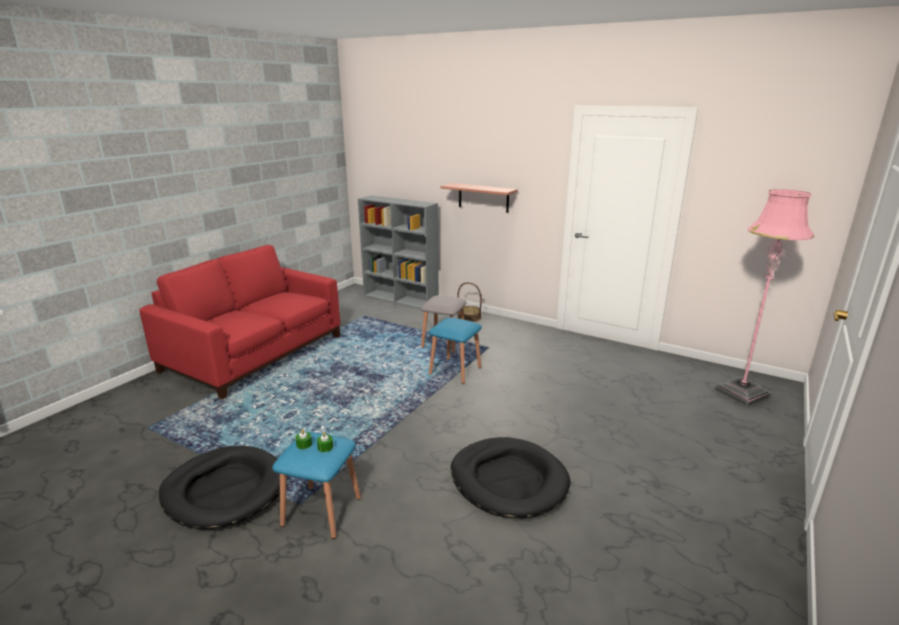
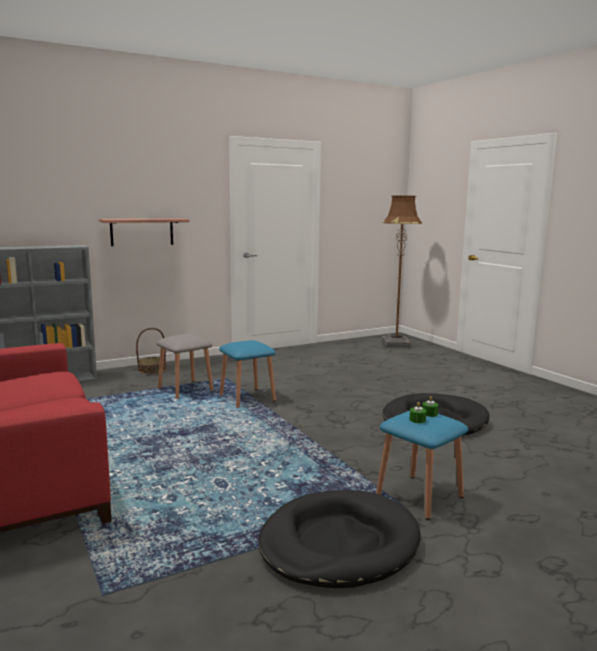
camera: 60 degrees left, 10 degrees down
(741, 393) = (396, 344): pink floor lamp -> brown floor lamp

